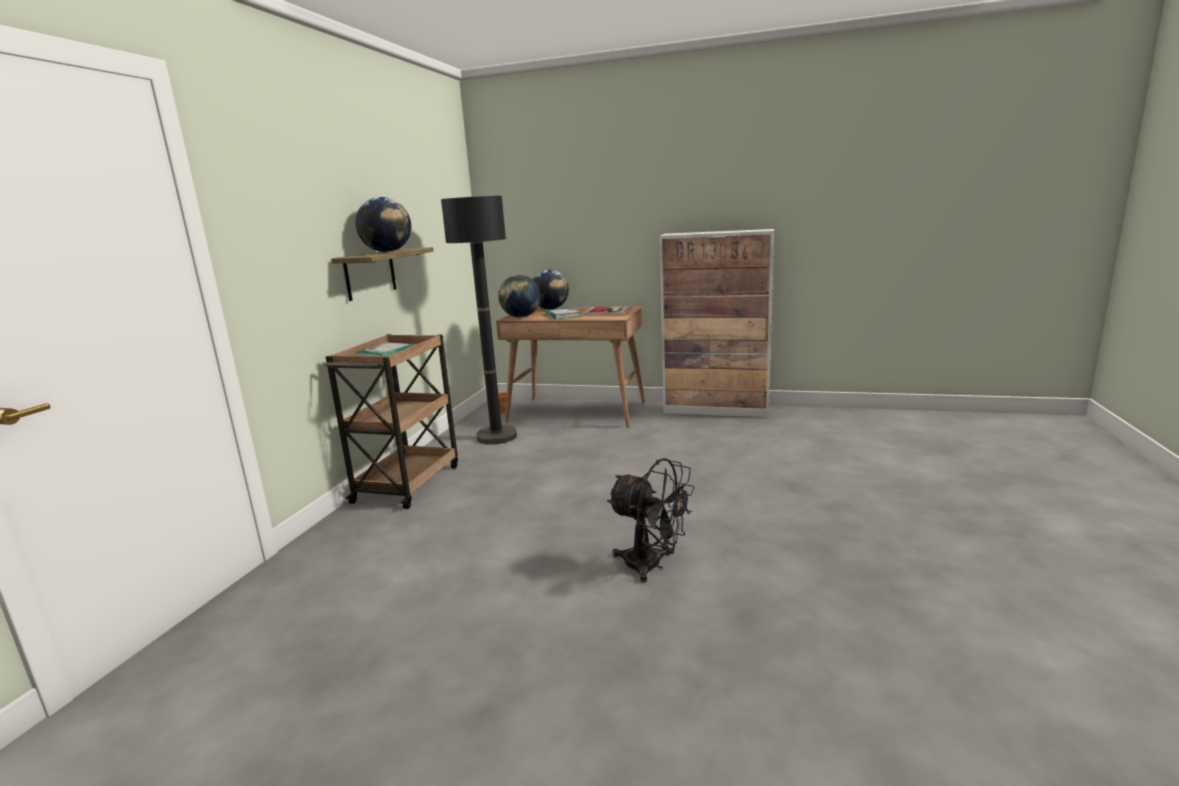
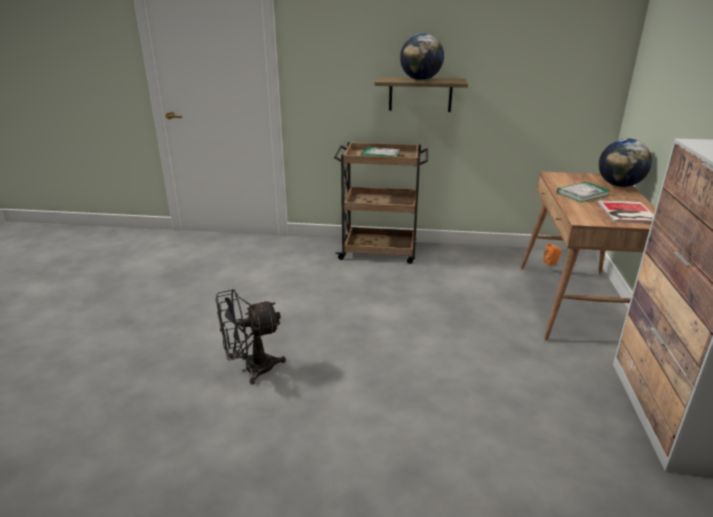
camera: 80 degrees right, 10 degrees up
(497, 437) = (482, 270): black floor lamp -> none
(521, 317) = (563, 178): globe -> none
(652, 565) = (251, 369): black fan -> black fan turned 45 degrees clockwise

